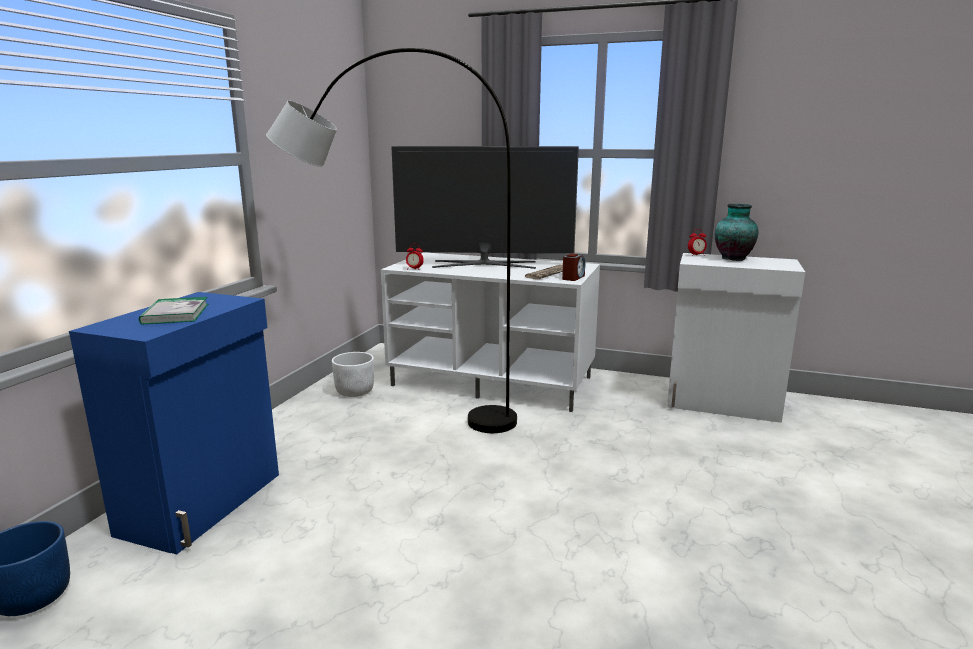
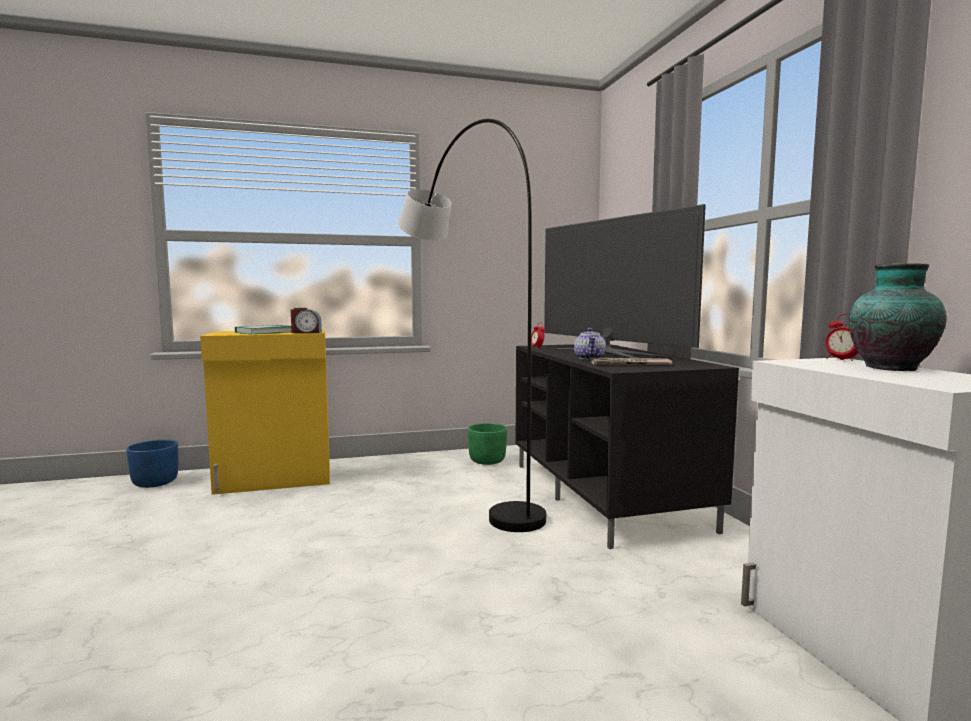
camera: 55 degrees right, 10 degrees down
(205, 503) = (275, 480): blue cabinet -> yellow cabinet
(355, 392) = (487, 461): white planter -> green planter
(494, 381) = (607, 495): white tv stand -> black tv stand
(504, 273) = (590, 358): none -> teapot
(573, 278) = (635, 369): alarm clock -> alarm clock (306, 332)

